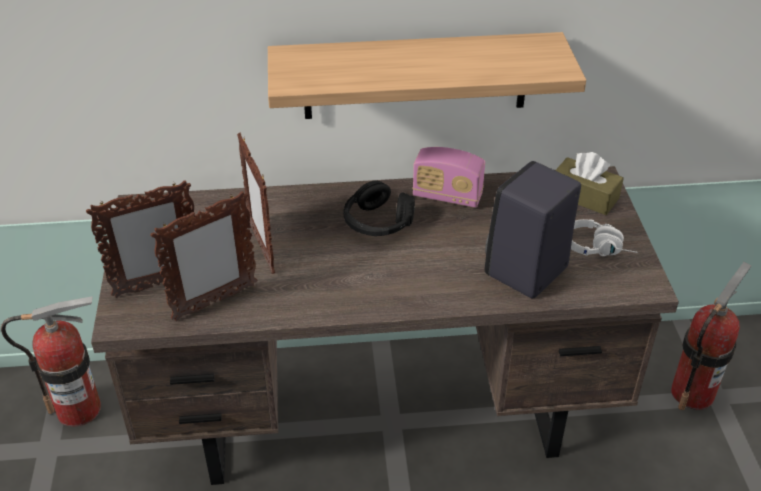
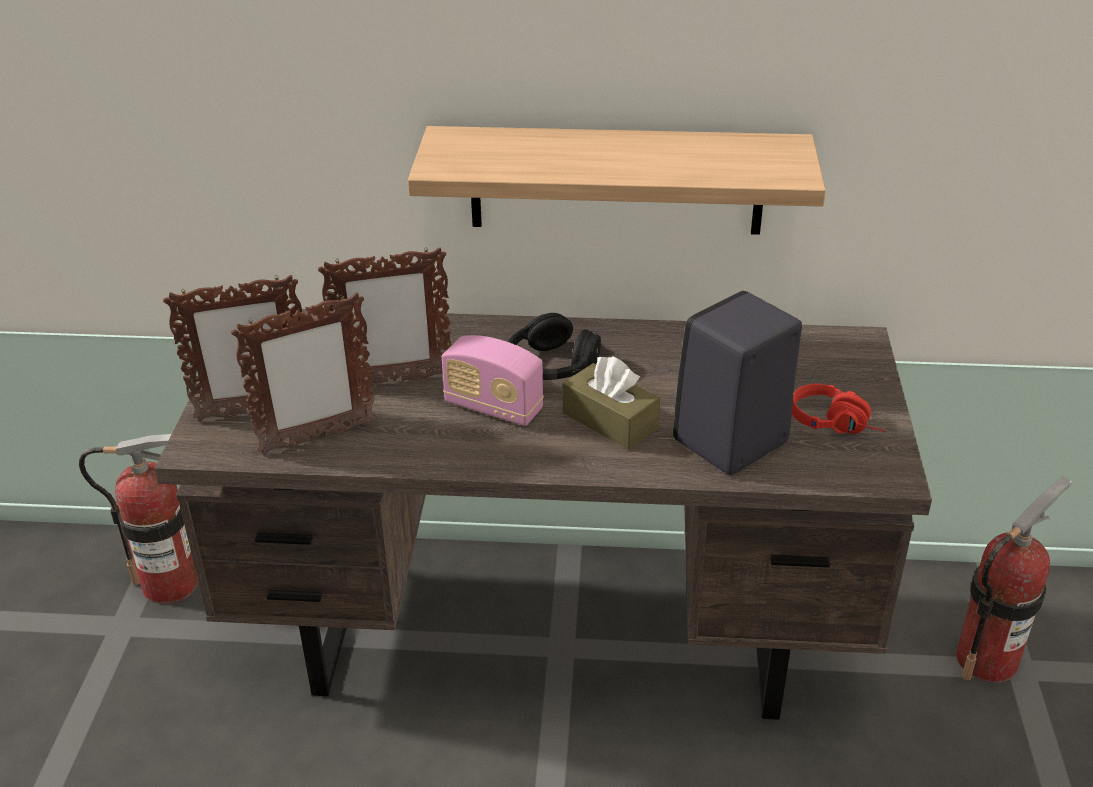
camera: 10 degrees right, 5 degrees down
(261, 247) = (394, 381): picture frame -> picture frame turned 90 degrees counterclockwise
(447, 196) = (649, 344): radio -> radio (493, 407)
(584, 196) = (834, 359): brown tissue box -> brown tissue box (610, 420)
(599, 248) = (837, 424): white headphones -> red headphones

